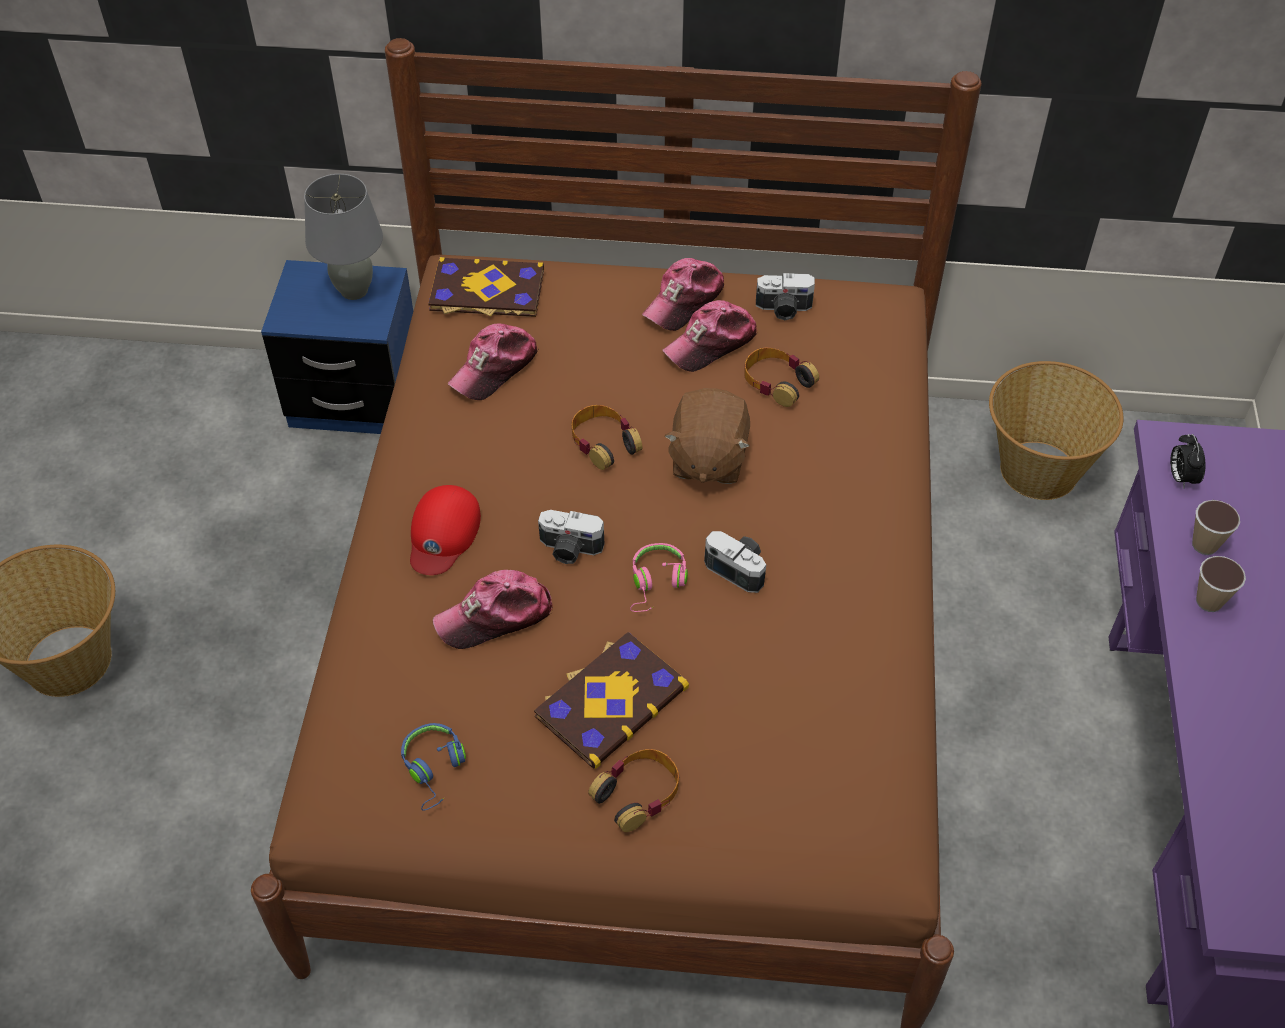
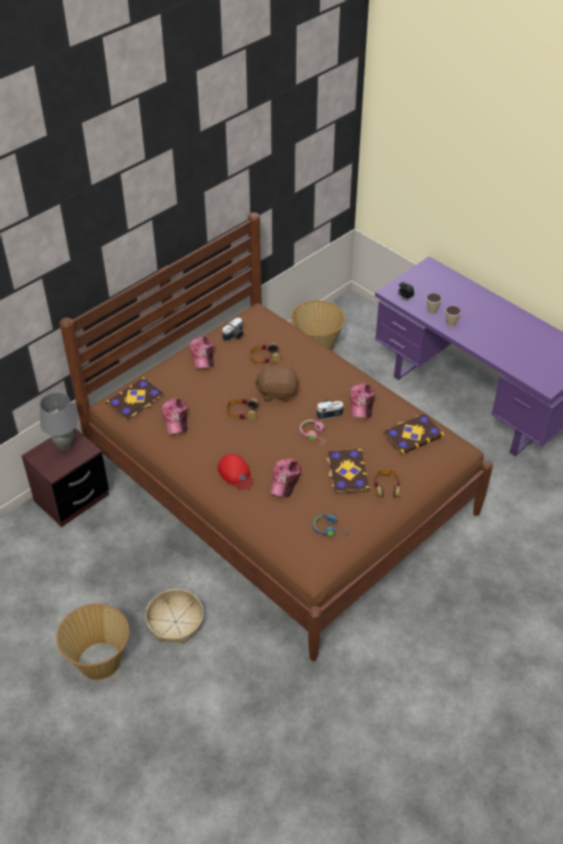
camera: 50 degrees left, 5 degrees down
(222, 706) = (175, 622): none -> basket
(356, 398) = (72, 498): blue nightstand -> brown nightstand
(569, 549) = (278, 446): camera -> none
(707, 459) = (277, 392): brown plush toy -> brown plush toy turned 135 degrees clockwise
(711, 343) = (229, 361): cap -> cap (362, 403)
(826, 746) = (412, 435): none -> book

